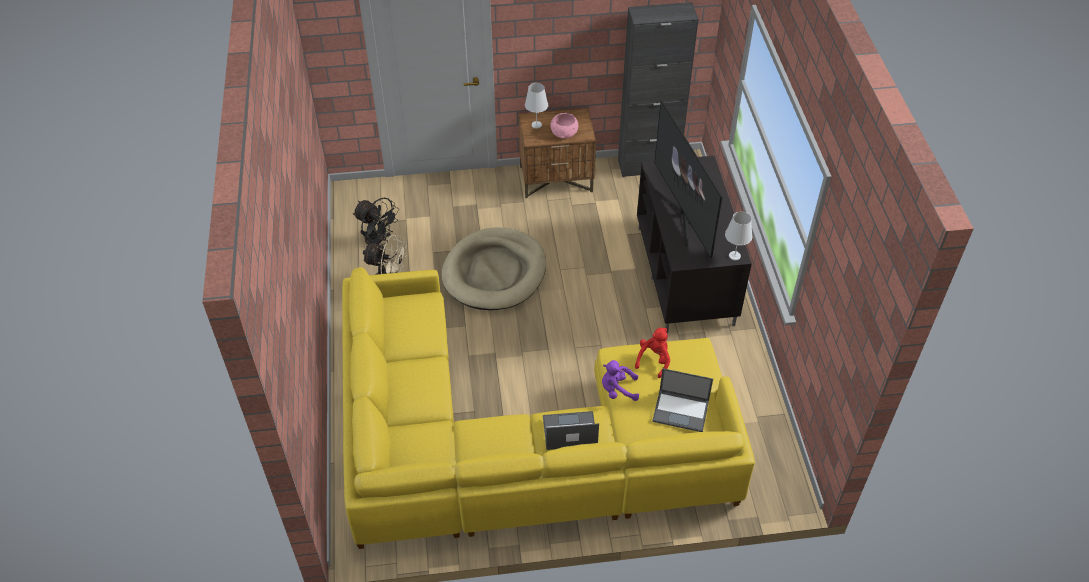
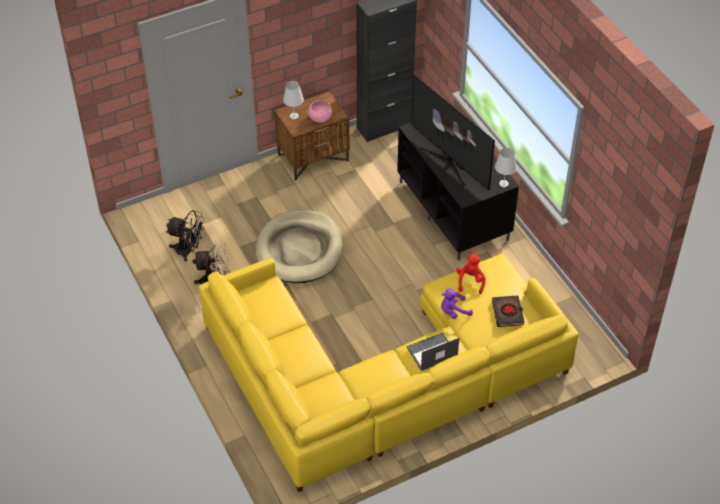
camera: 20 degrees left, 0 degrees up
(681, 411) = (508, 313): laptop -> black book

